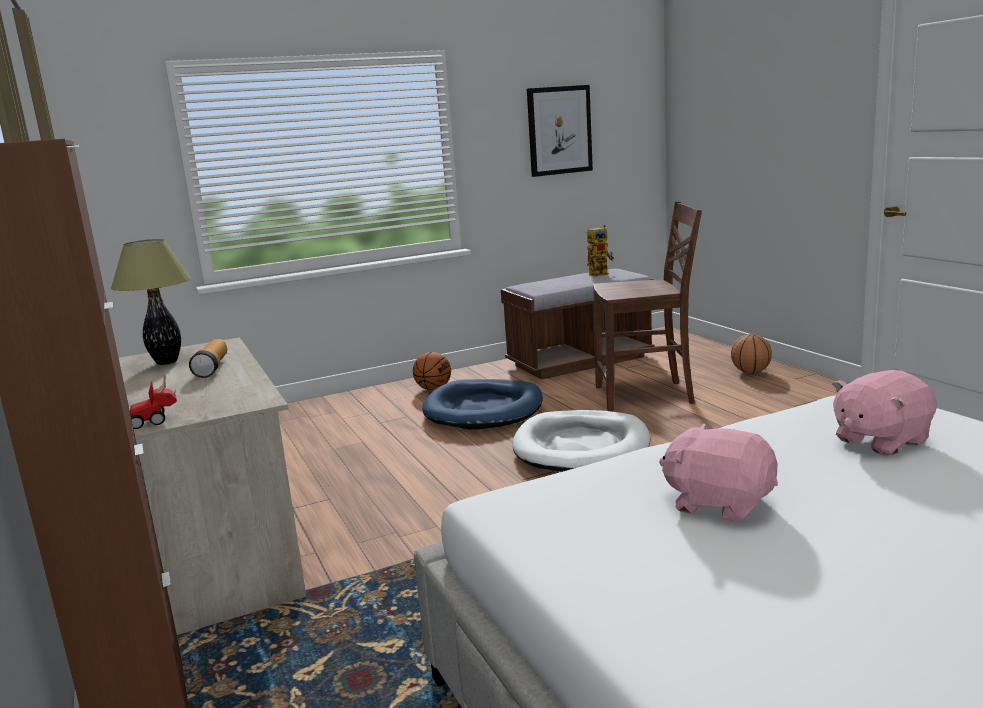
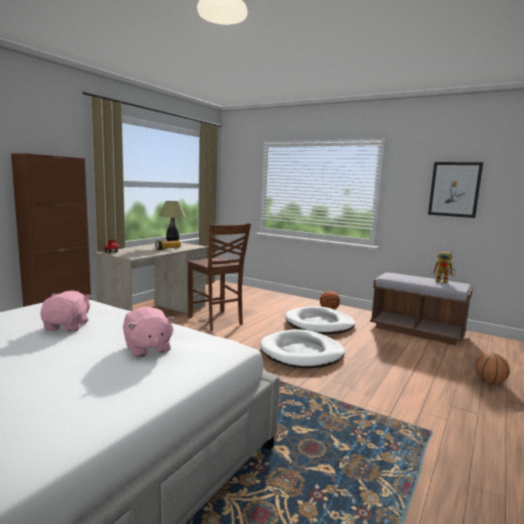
camera: 55 degrees right, 5 degrees down
(484, 409) = (319, 324): blue dog bed -> white dog bed
(646, 396) = (393, 356): brown chair -> brown chair (216, 321)
(880, 440) = (147, 348): pink plush toy -> pink plush toy turned 150 degrees counterclockwise

